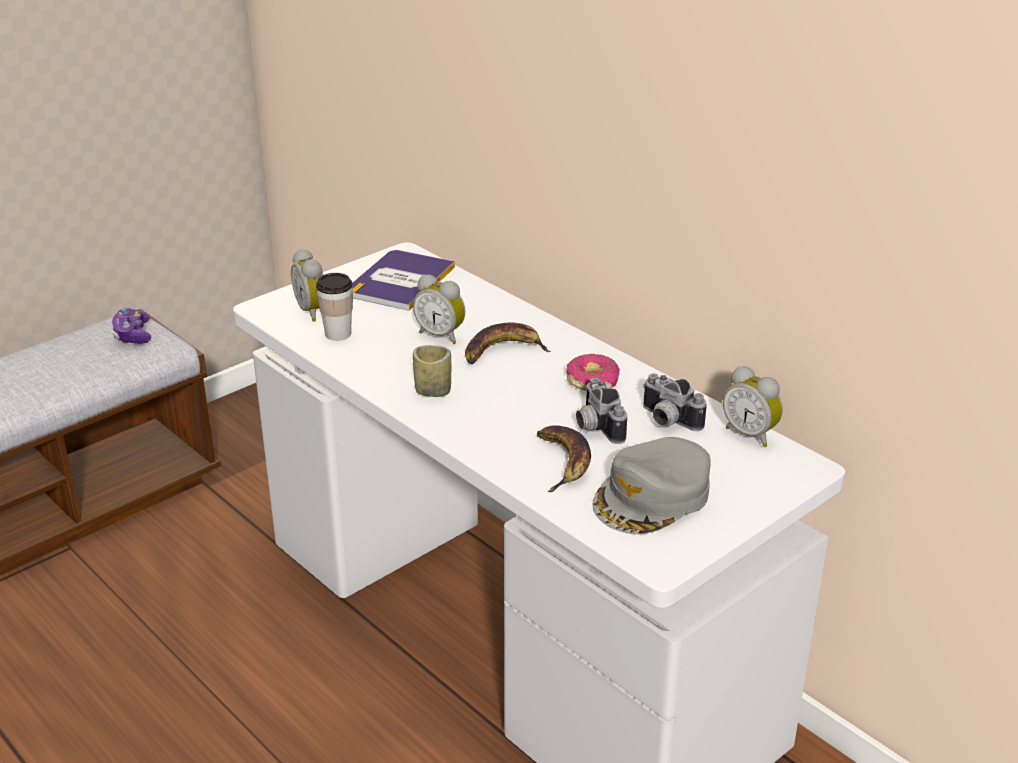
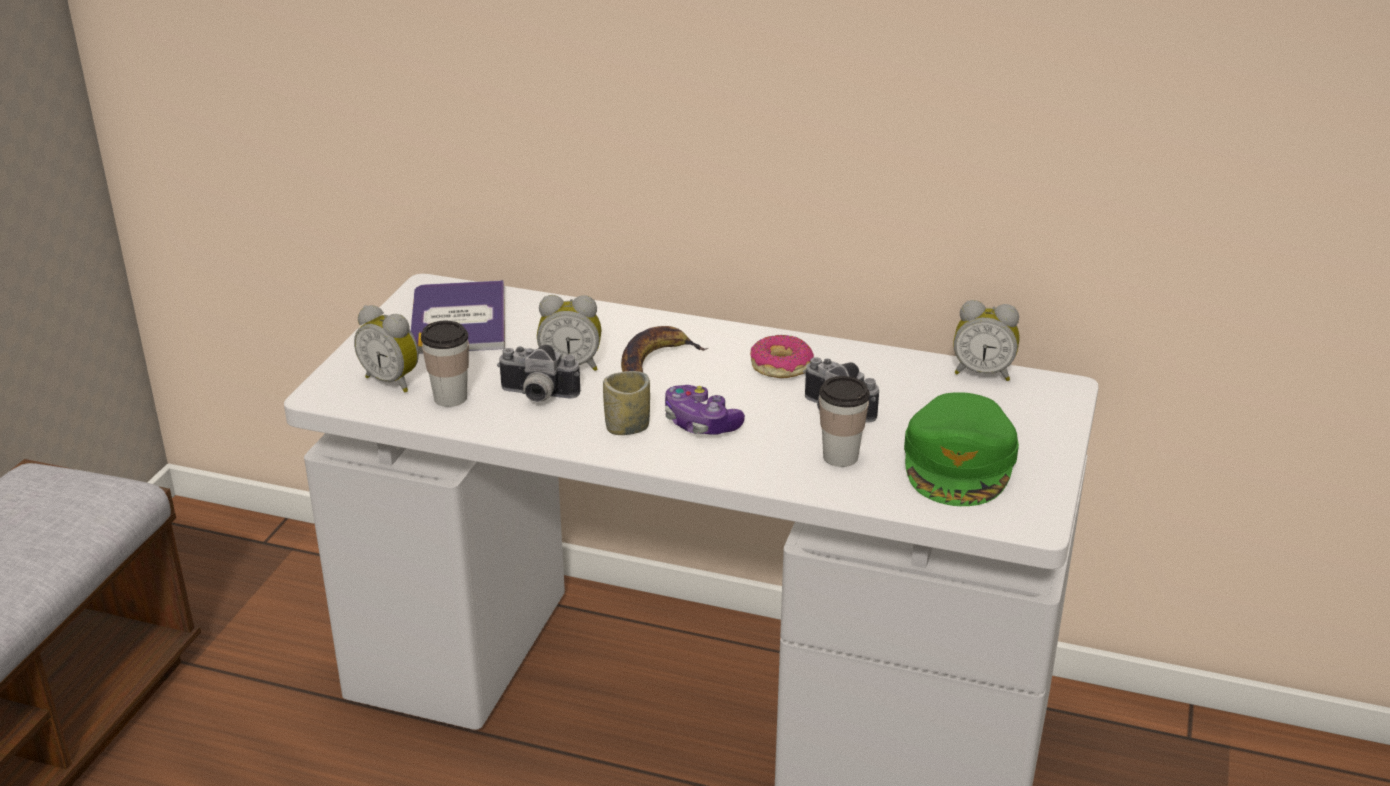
camera: 30 degrees left, 0 degrees up
(133, 335) = (60, 493): game controller -> game controller (700, 423)
(563, 462) = (840, 457): banana -> cup
(653, 497) = (960, 462): grey cap -> green cap
(666, 421) = (893, 384): camera -> camera (537, 396)

